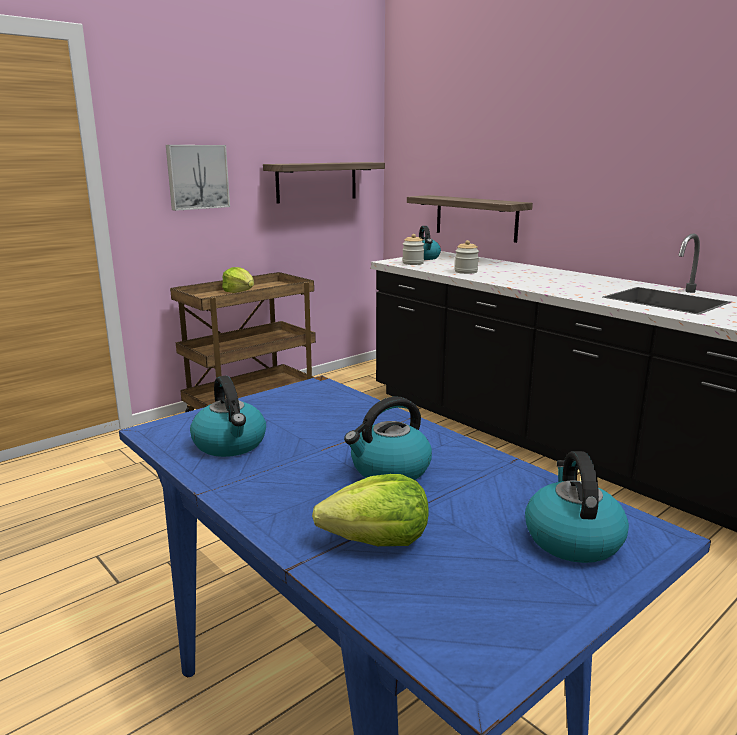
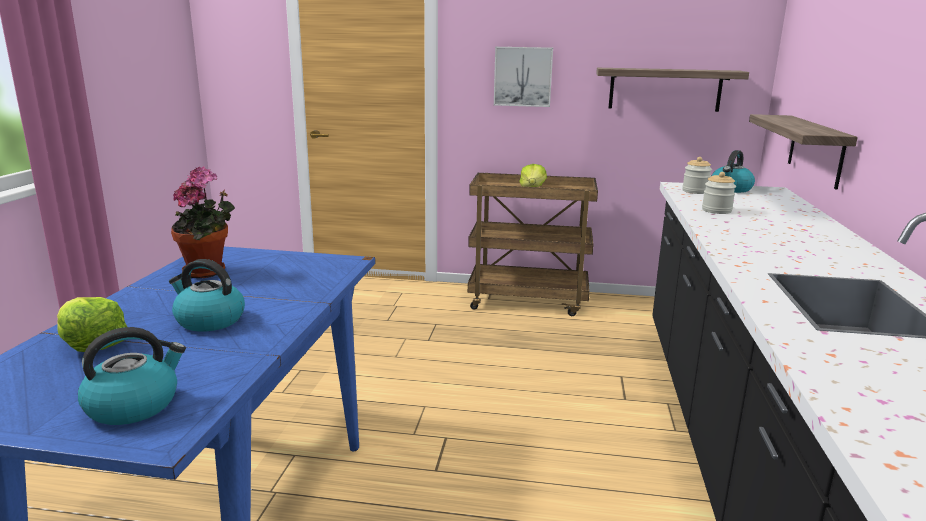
camera: 50 degrees right, 0 degrees up
(230, 444) = (208, 272): kettle -> potted plant

